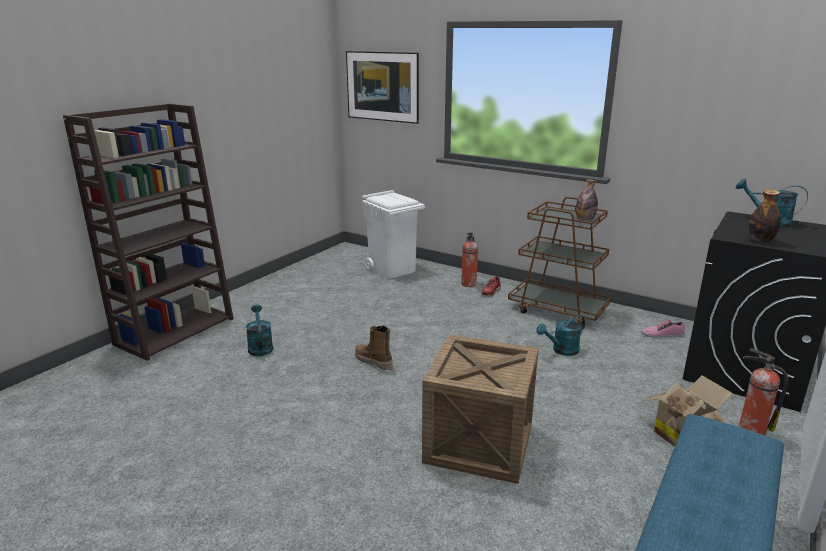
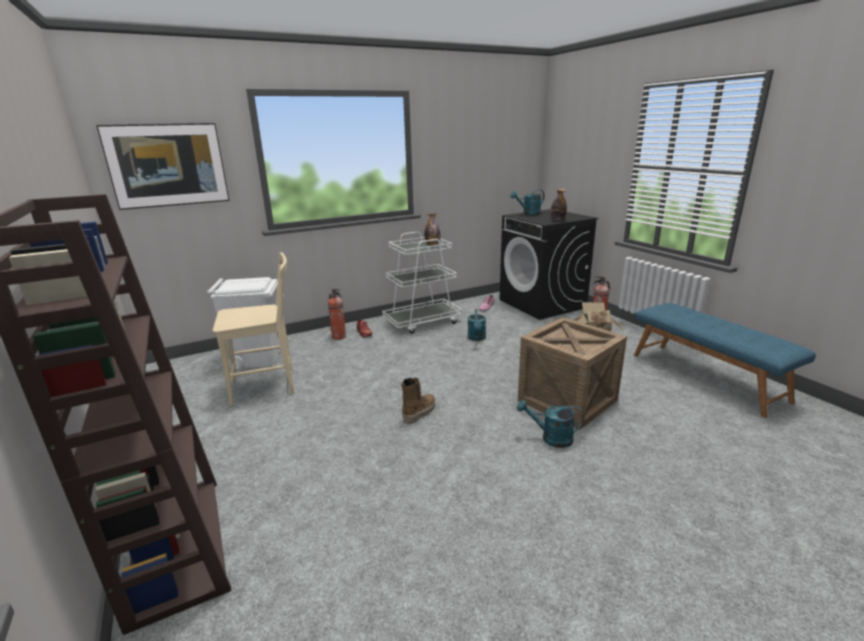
camera: 60 degrees left, 0 degrees up
(260, 347) = (314, 475): turquoise watering can -> turquoise watering can (551, 438)
(357, 288) = (267, 385): none -> beige chair
(373, 362) = (419, 413): boot -> boot turned 150 degrees clockwise
(558, 310) = (423, 322): brown cart -> white cart

